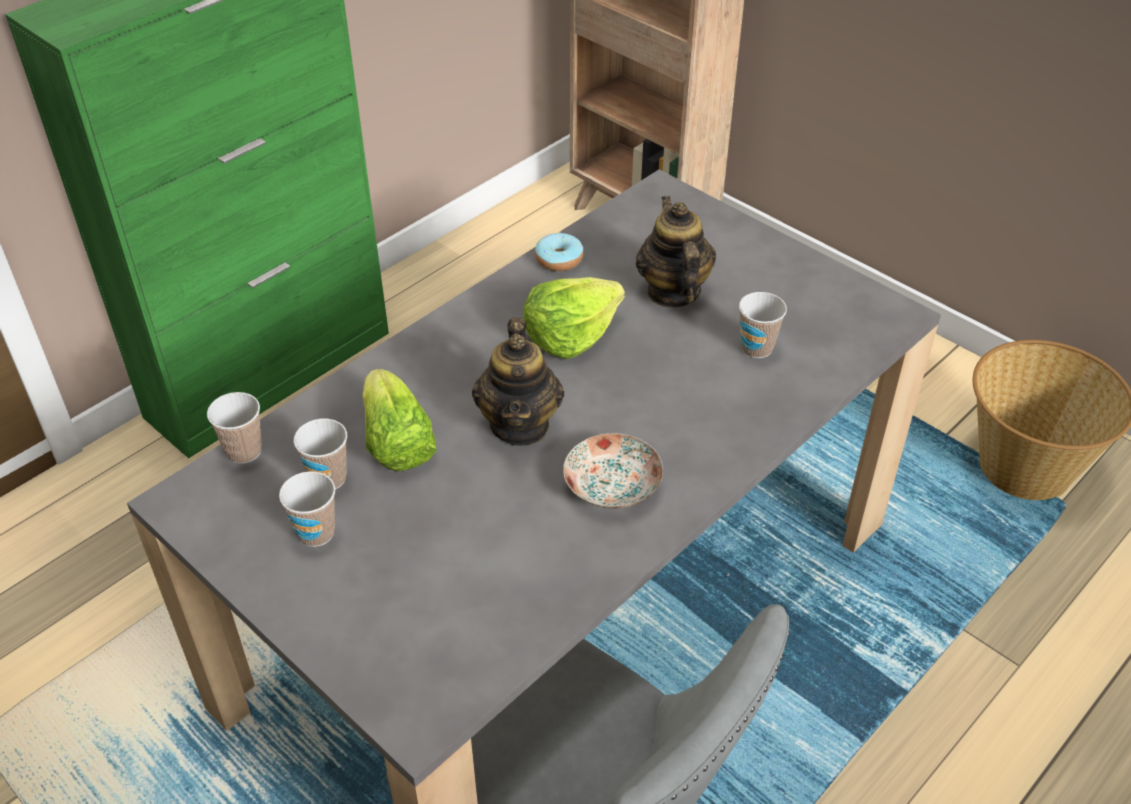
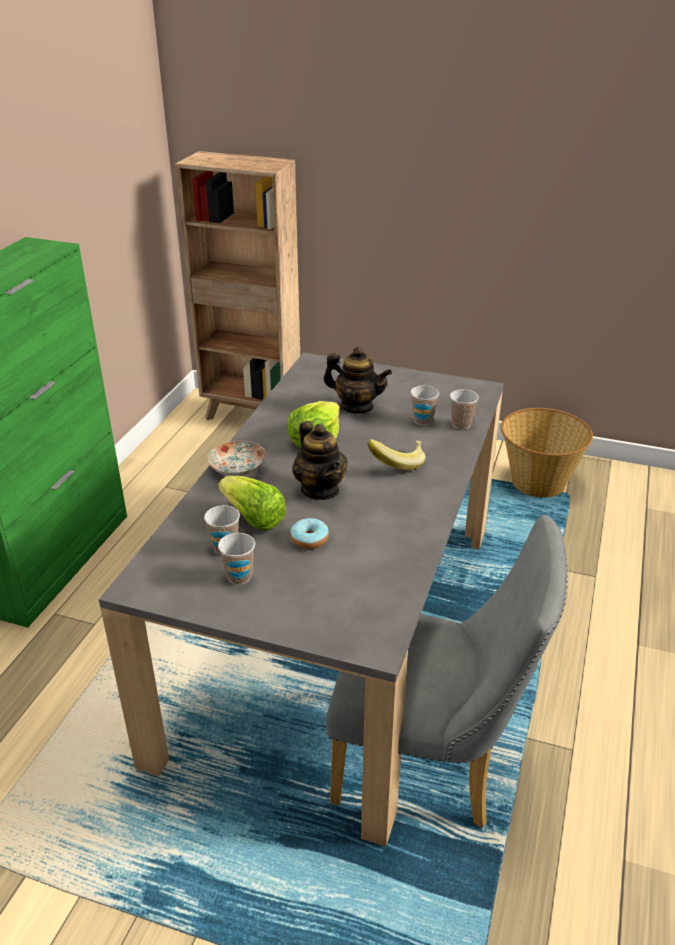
camera: 25 degrees left, 10 degrees down
(244, 451) = (158, 549): cup -> cup (461, 424)
(559, 259) = (279, 406): donut -> donut (309, 539)
(612, 486) = (396, 503): plate -> plate (238, 469)
(664, 414) = (397, 463): none -> banana
(672, 292) = (357, 406): teapot -> teapot turned 150 degrees clockwise

